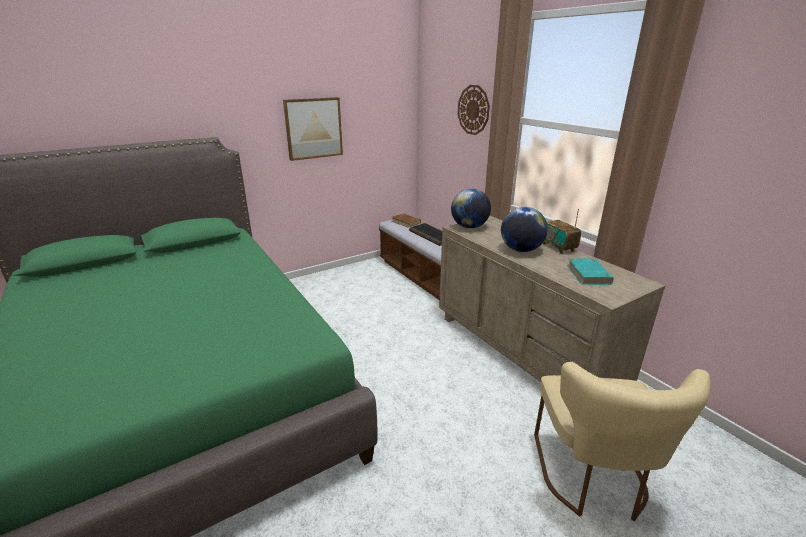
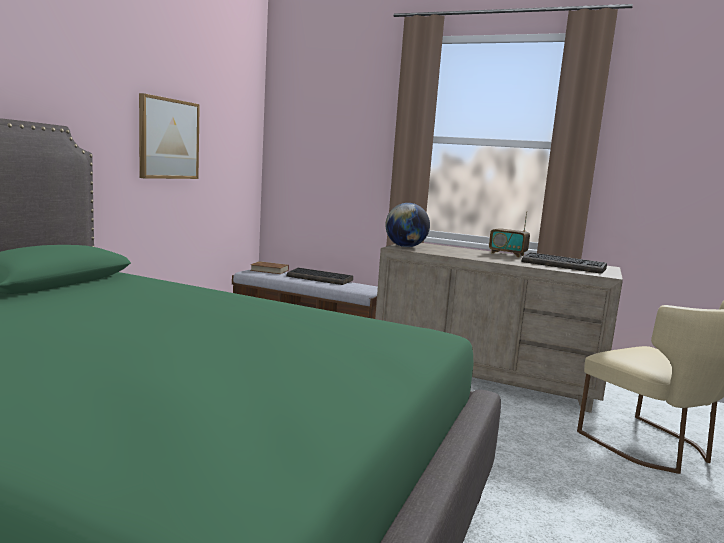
camera: 35 degrees left, 15 degrees down
(473, 110) = (359, 132): wall clock -> none
(521, 250) = (484, 257): globe -> none
(588, 274) = (564, 265): turquoise book -> keyboard

